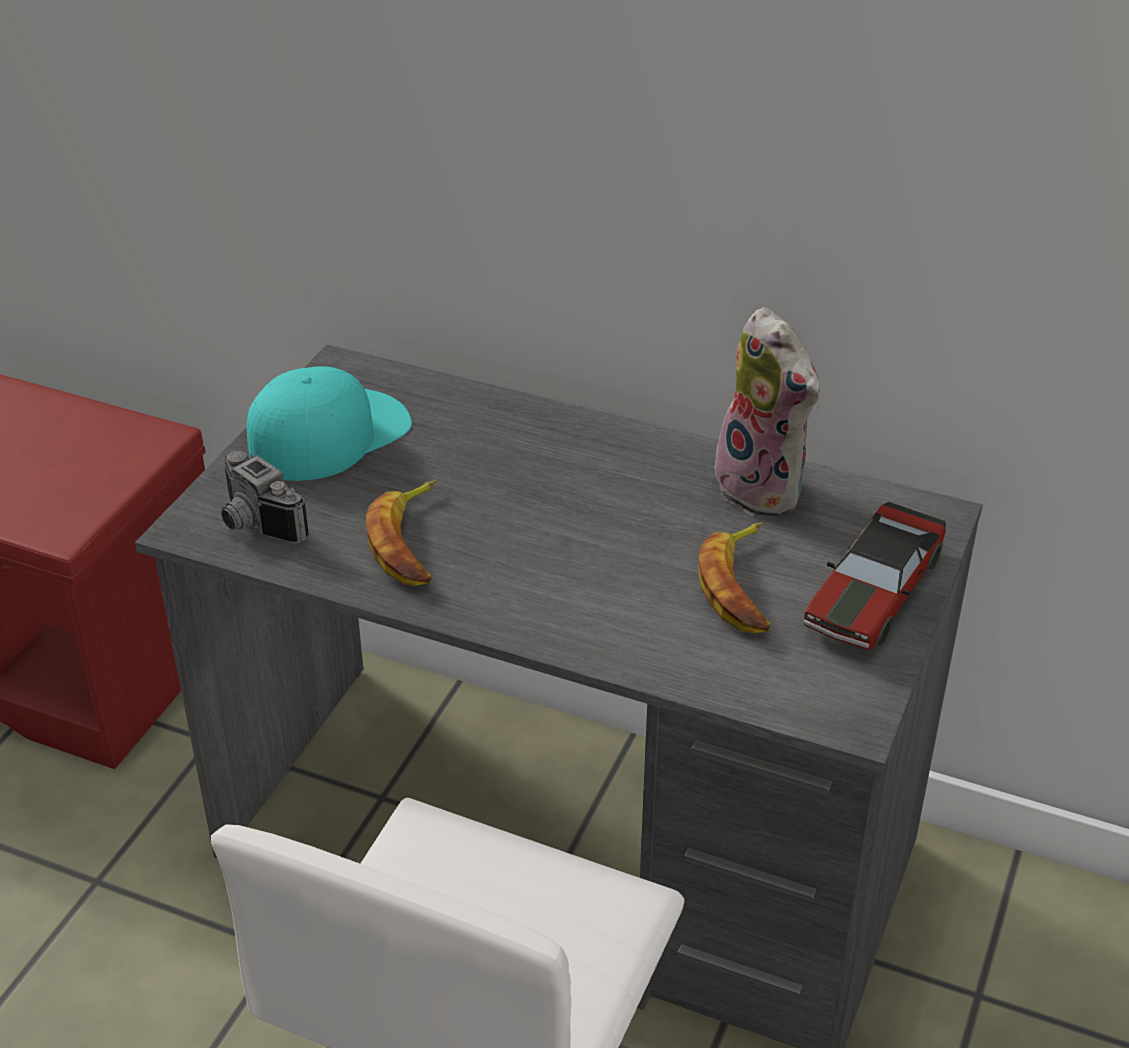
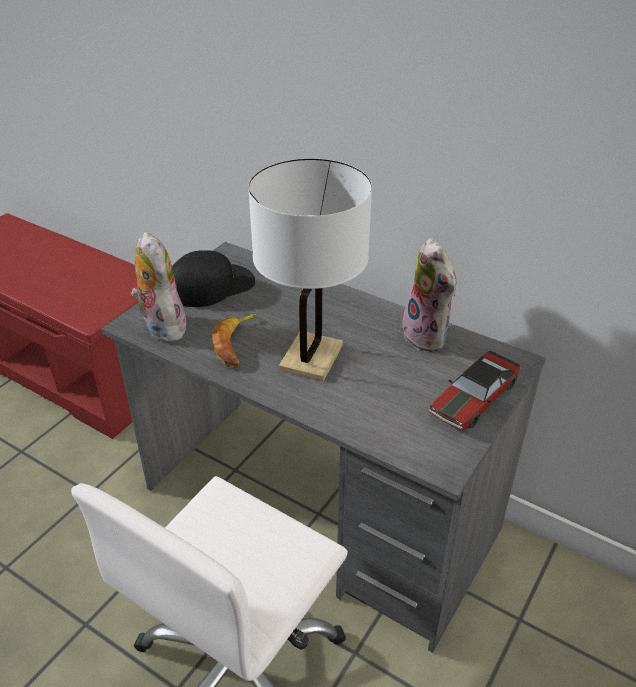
camera: 10 degrees right, 0 degrees up
(254, 525) = (161, 327): camera -> plush toy
(328, 434) = (212, 285): turquoise cap -> black cap
(560, 551) = (311, 357): none -> white table lamp
(741, 586) = (402, 387): banana -> none

